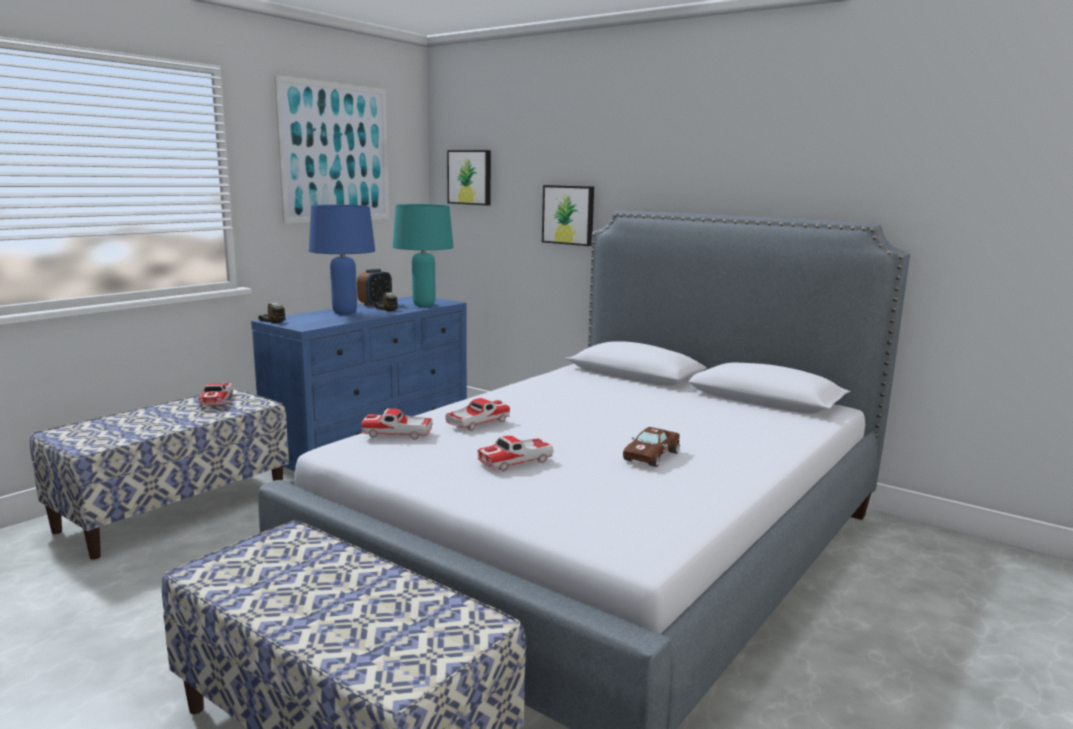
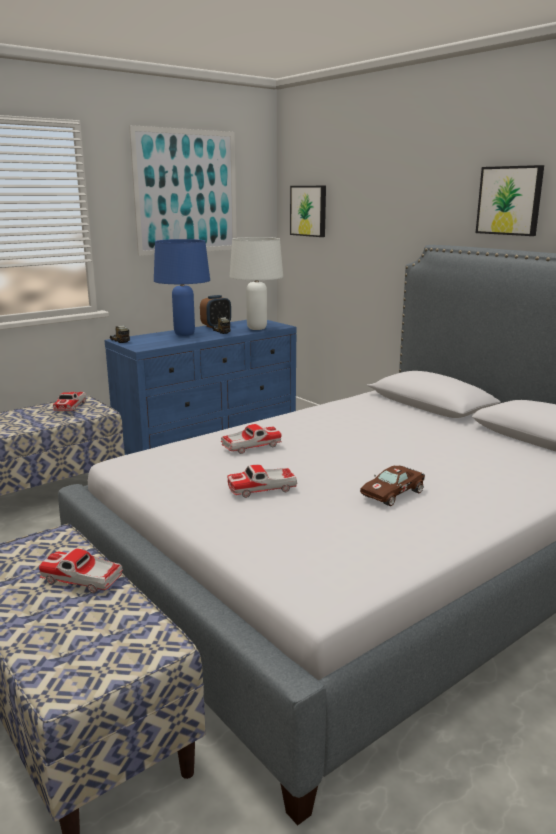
camera: 15 degrees right, 5 degrees up
(398, 434) = (176, 452): toy car -> toy car (82, 579)
(424, 305) = (257, 328): turquoise table lamp -> white table lamp
(569, 215) = (390, 247): picture -> picture (510, 200)

